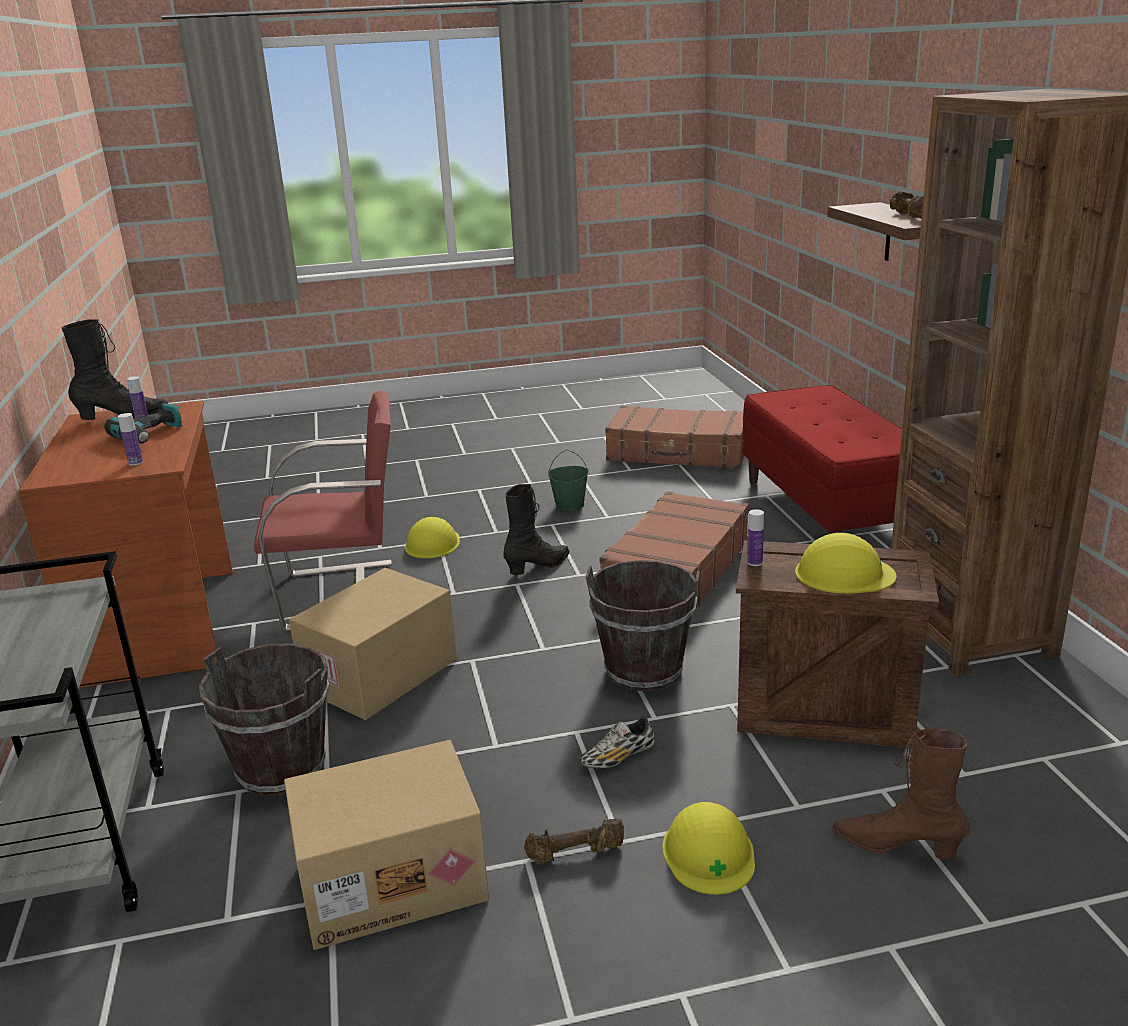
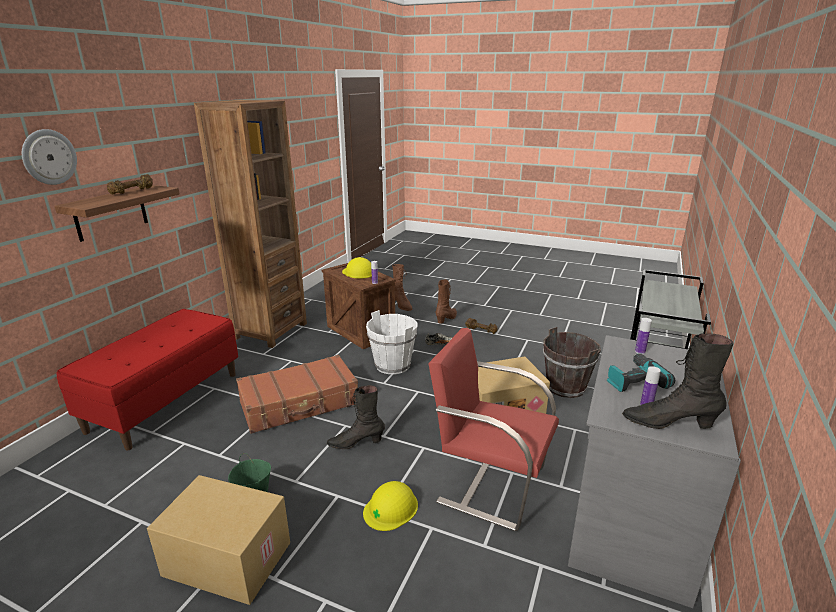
camera: 145 degrees left, 0 degrees up
(163, 624) = (630, 519): brown desk -> grey desk
(393, 878) = (538, 343): cardboard box -> cardboard box (225, 560)
(643, 670) = (393, 365): brown bucket -> white bucket
(678, 453) = (71, 522): brown suitcase -> none
(708, 853) = (447, 319): yellow hard hat -> brown boot
(890, 140) = (49, 157): none -> wall clock

